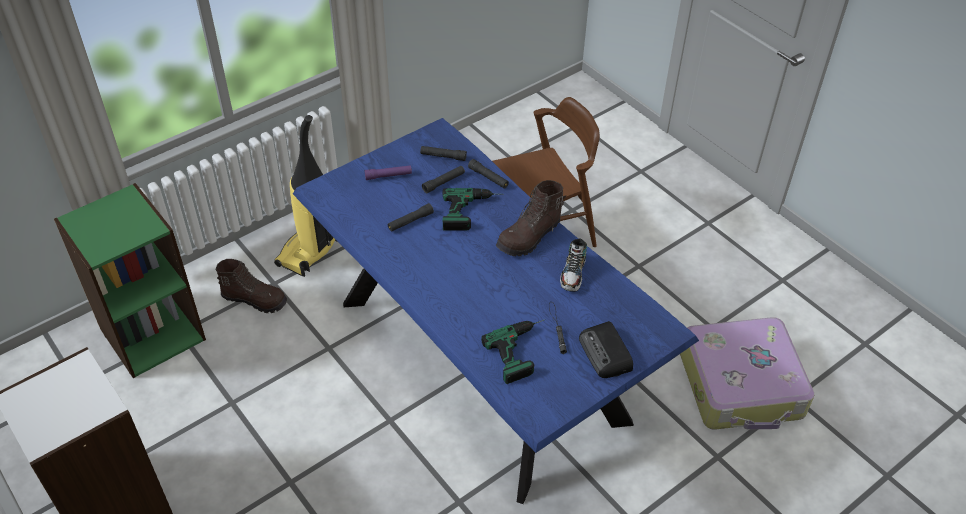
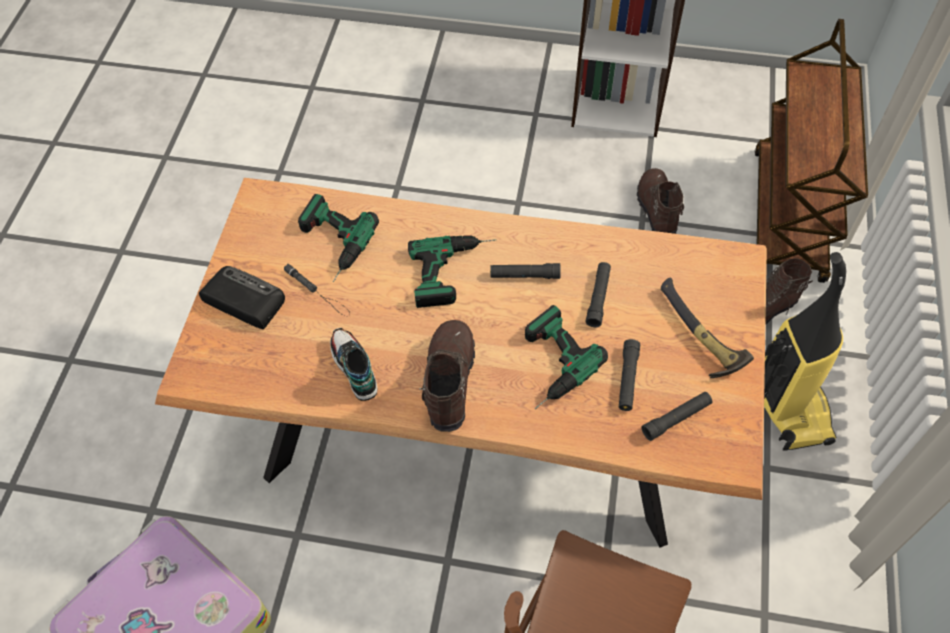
camera: 140 degrees right, 10 degrees up
(152, 333) = (788, 216): green bookcase -> brown cart
(215, 401) = (656, 210): none -> brown boot
(388, 176) = (697, 337): purple flashlight -> hammer
(467, 284) = (455, 272): none -> power drill
(480, 361) = (477, 425): blue dining table -> brown dining table
(488, 177) = (586, 430): black flashlight -> black flashlight (524, 275)

